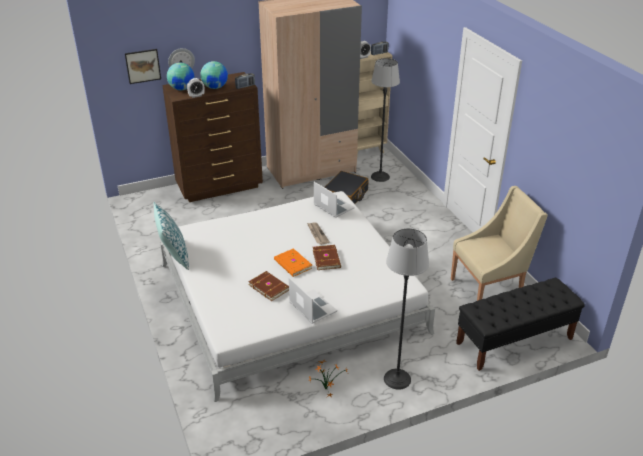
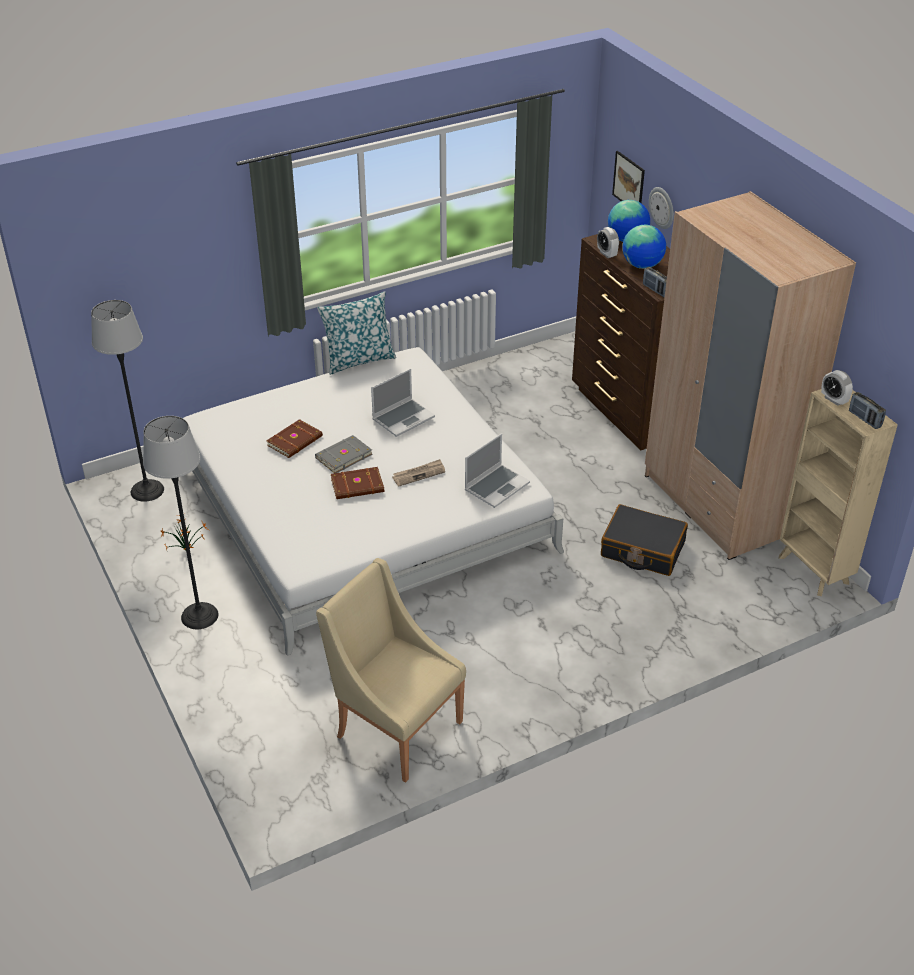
camera: 85 degrees right, 5 degrees up
(292, 264) = (343, 456): orange book -> grey book
(311, 307) = (253, 479): laptop -> laptop (403, 418)
(380, 176) = (723, 592): floor lamp -> floor lamp (147, 490)
(489, 289) = (395, 728): beige armchair -> beige armchair turned 150 degrees clockwise
(514, 341) = (268, 749): black bench -> none

